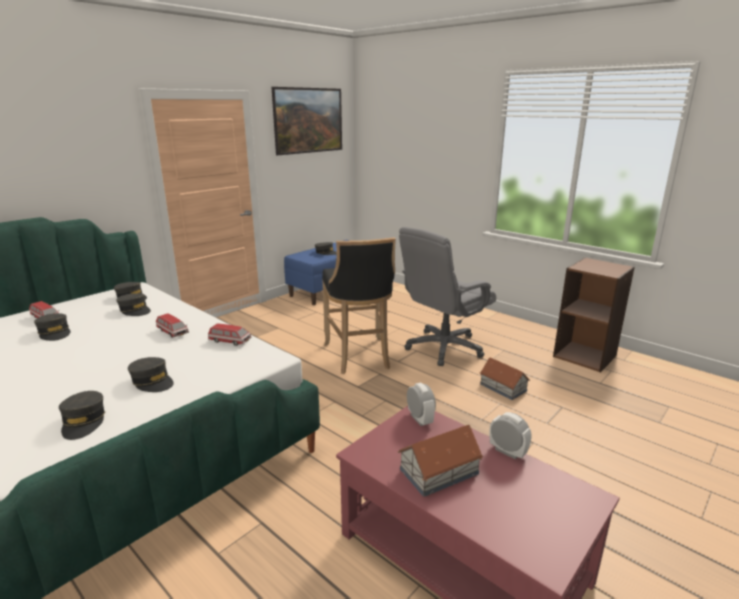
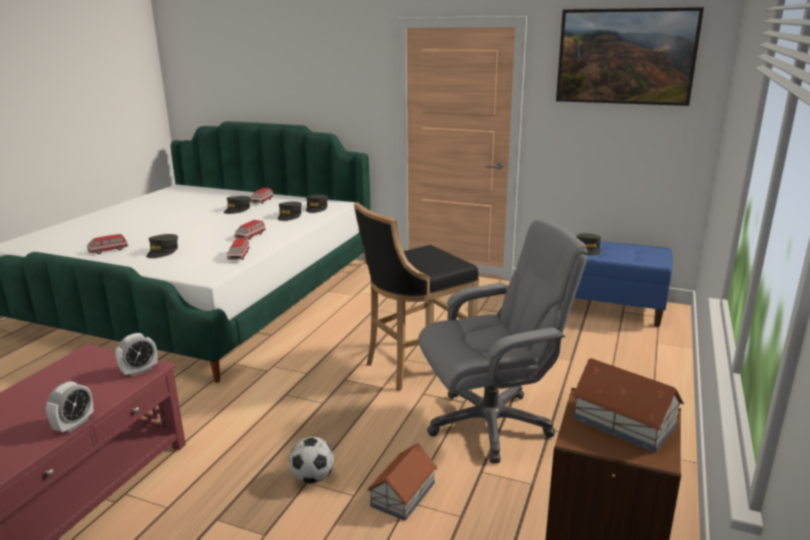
camera: 70 degrees right, 0 degrees up
(84, 422) = (108, 250): grey cap -> toy car
(440, 471) = (50, 391): toy house -> toy house (624, 422)
(444, 348) = (490, 423): grey office chair -> grey office chair turned 135 degrees clockwise
(478, 416) = (313, 478): none -> football

